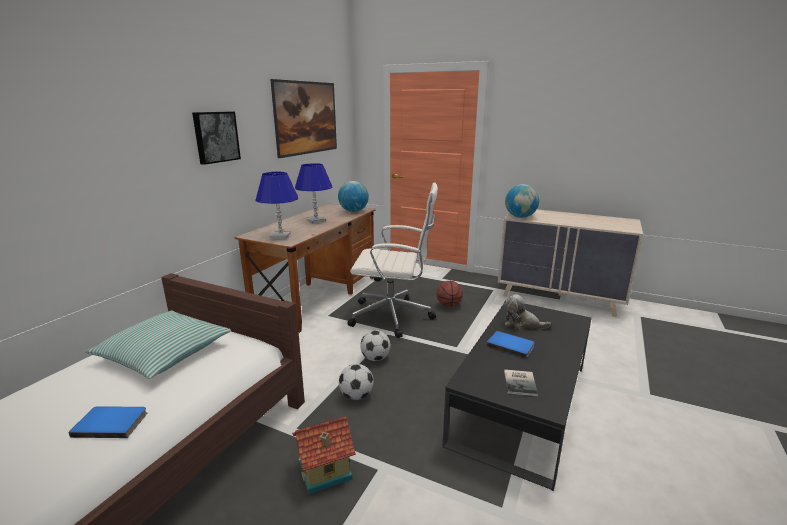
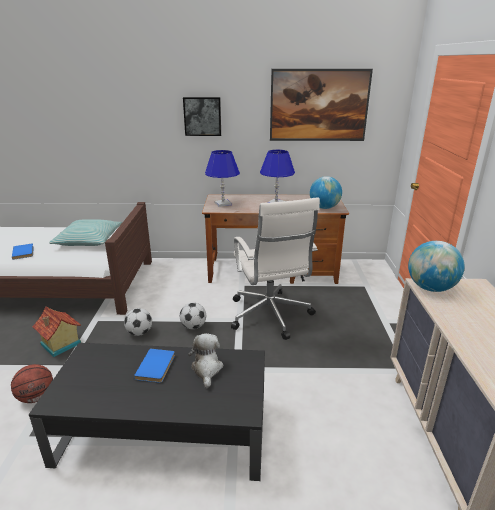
camera: 65 degrees right, 5 degrees up
(449, 305) = (325, 342): basketball -> basketball (36, 397)
(521, 382) = (90, 381): book -> none

